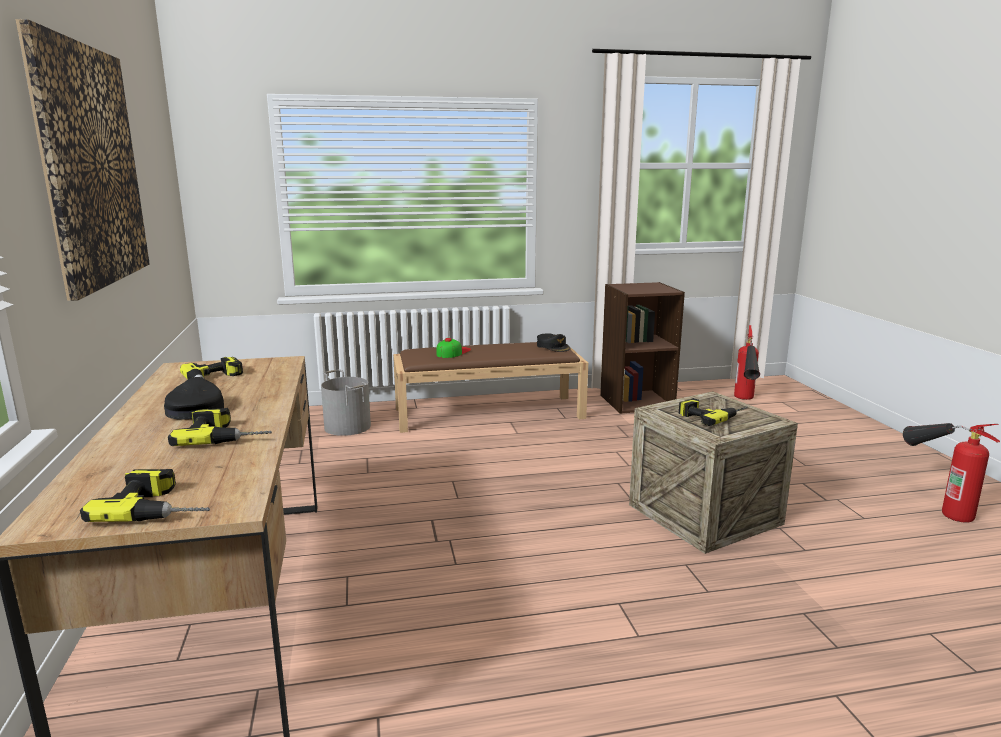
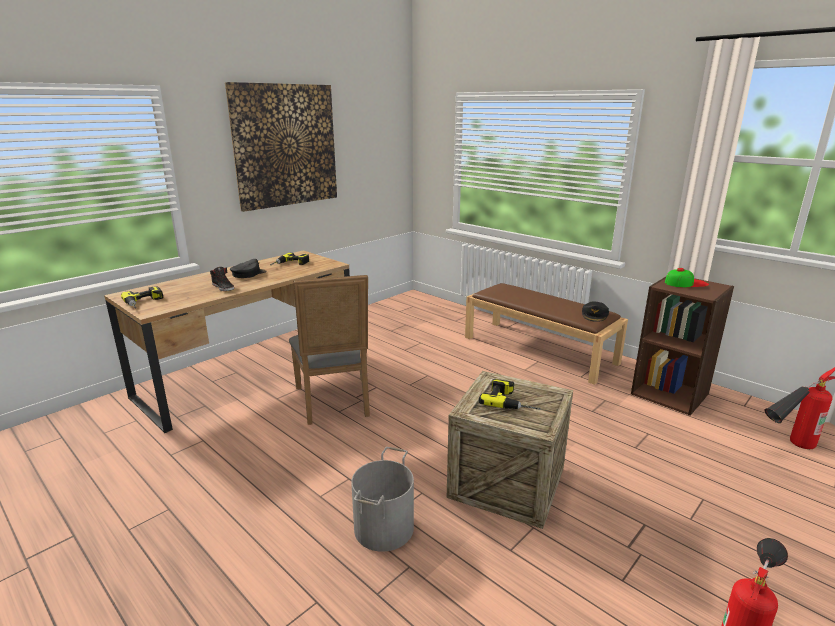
camera: 55 degrees right, 5 degrees up
(227, 434) = (223, 287): power drill -> black shoe
(348, 426) = (449, 322): grey bucket -> grey bucket (385, 528)
(431, 560) = (335, 403): none -> grey chair
(453, 352) = (519, 294): cap -> cap (686, 283)

